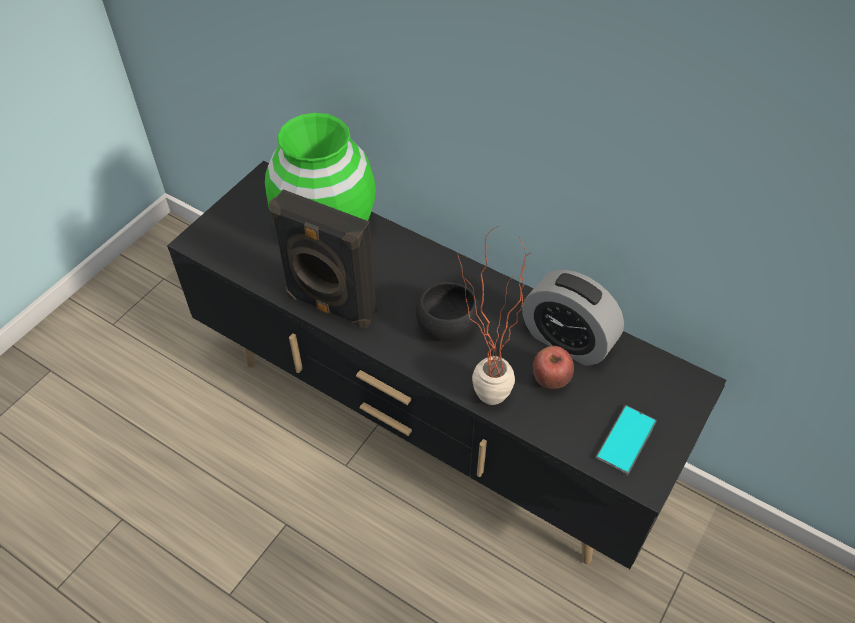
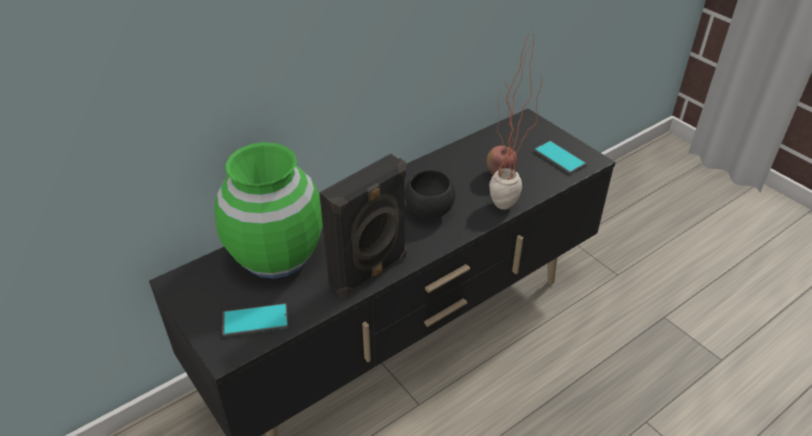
camera: 70 degrees left, 10 degrees down
(237, 245) = (255, 321): none -> phone
(567, 340) = (469, 158): alarm clock -> none

